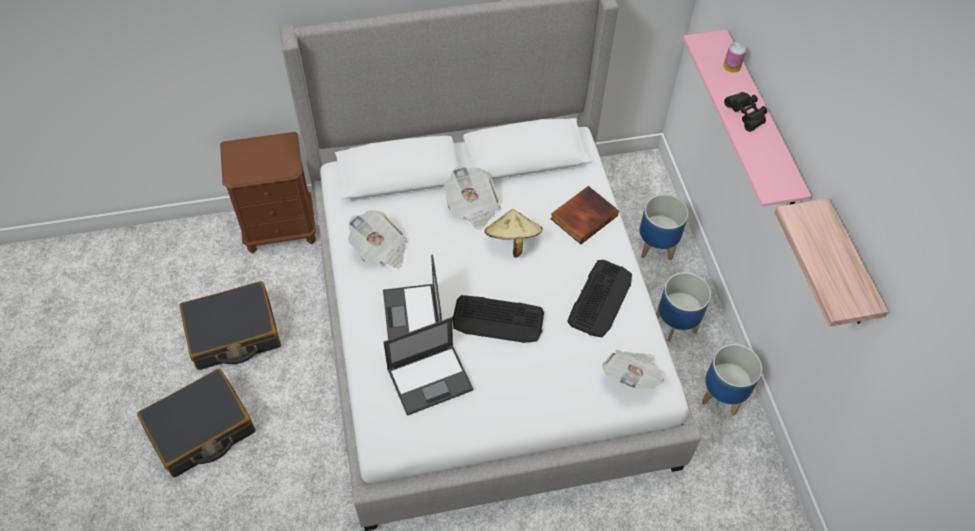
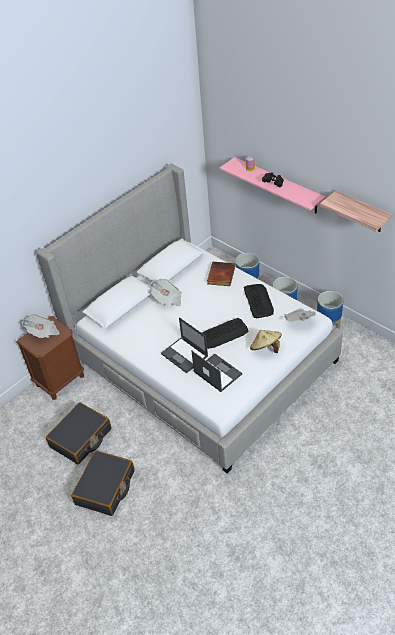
camera: 30 degrees left, 10 degrees down
(380, 250) = (142, 339): newspaper -> newspaper (43, 332)
(430, 378) = (217, 372): laptop -> laptop turned 75 degrees counterclockwise
(512, 241) = (199, 302): beige hat -> beige hat (265, 348)

